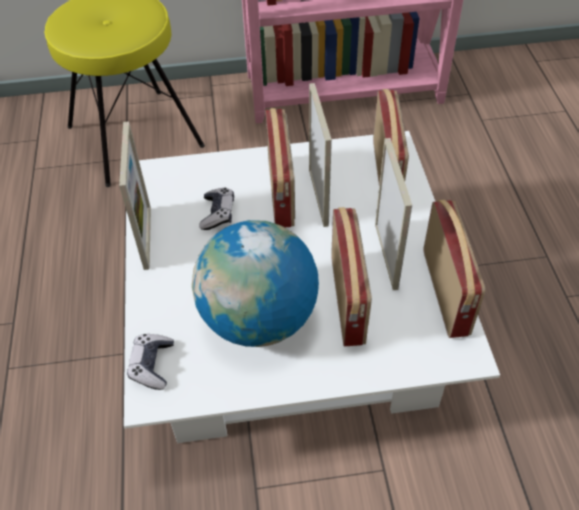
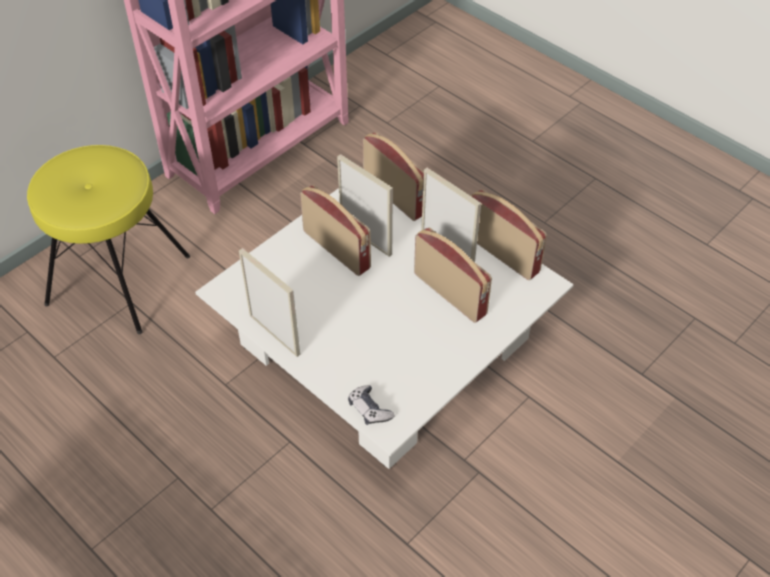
camera: 40 degrees left, 0 degrees up
(218, 213) = (308, 289): game controller -> none
(258, 319) = (407, 339): globe -> none

